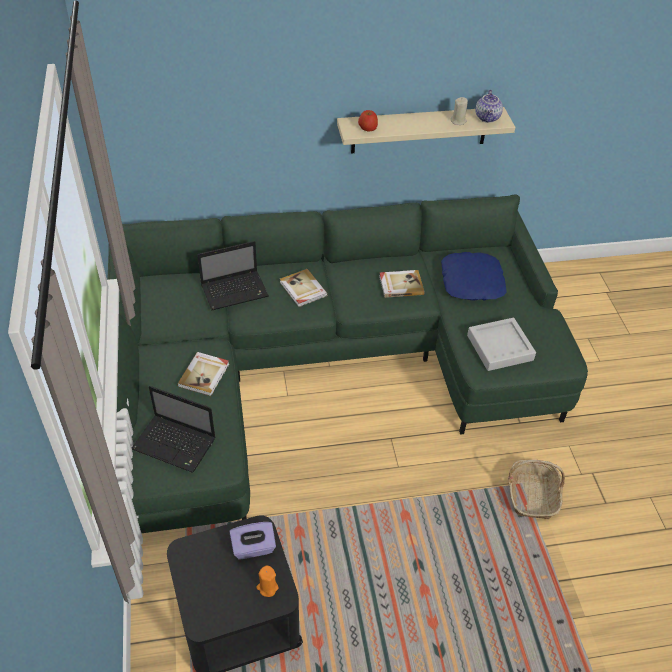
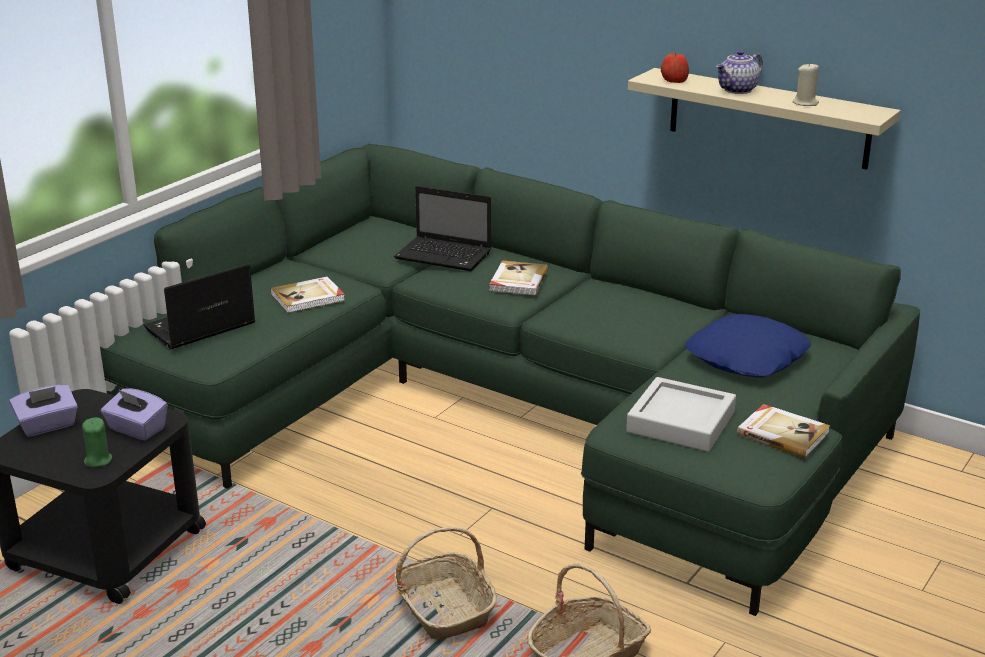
camera: 45 degrees right, 20 degrees down
(176, 444) = (198, 328): laptop -> laptop turned 75 degrees clockwise
(197, 586) = (47, 426): none -> purple tissue box
(267, 587) = (98, 460): orange candle -> green candle
(400, 285) = (641, 321): book -> book (782, 433)
(447, 518) = (444, 608): none -> basket
(488, 118) = (854, 110): teapot -> teapot (738, 90)

